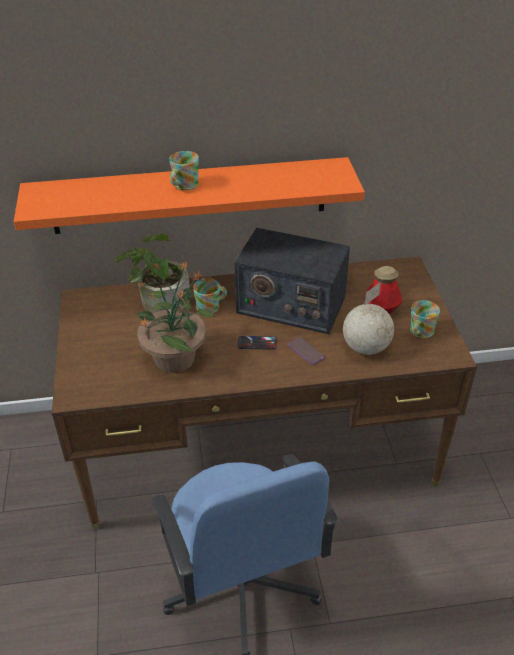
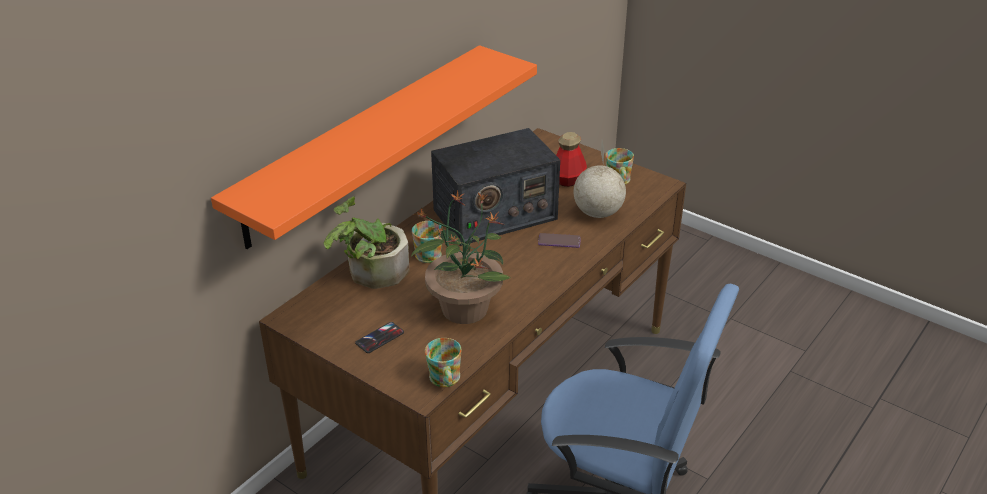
camera: 45 degrees left, 5 degrees down
(183, 185) = (383, 125): mug -> mug (444, 380)
(257, 343) = (513, 257): phone -> phone (380, 338)

